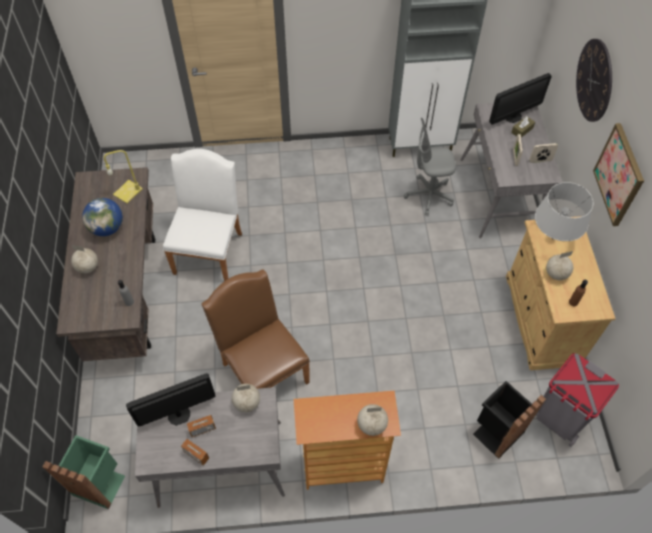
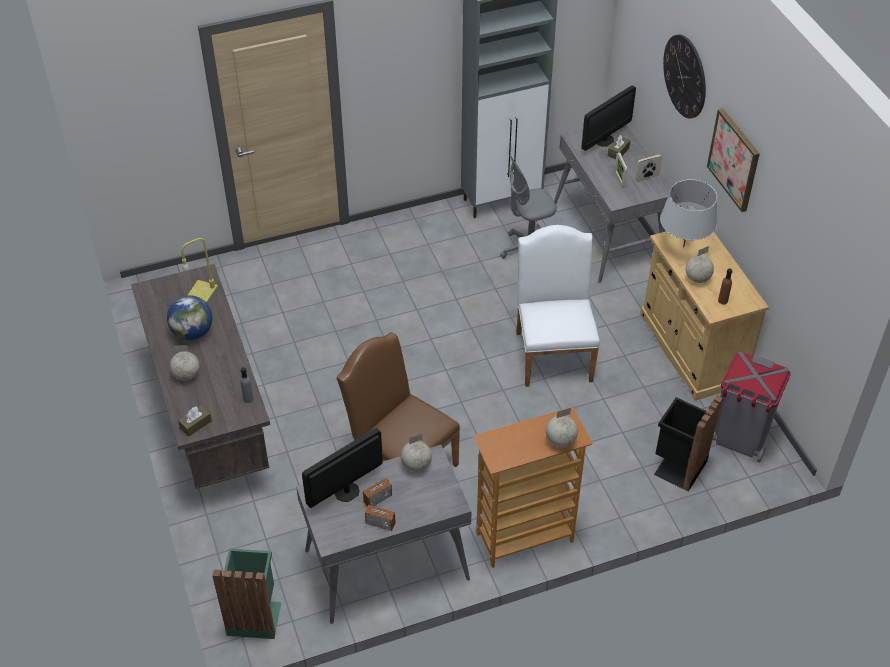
camera: 15 degrees left, 10 degrees down
(78, 316) = (195, 424): none -> brown tissue box
(209, 249) = (294, 354): white chair -> white chair (553, 351)

